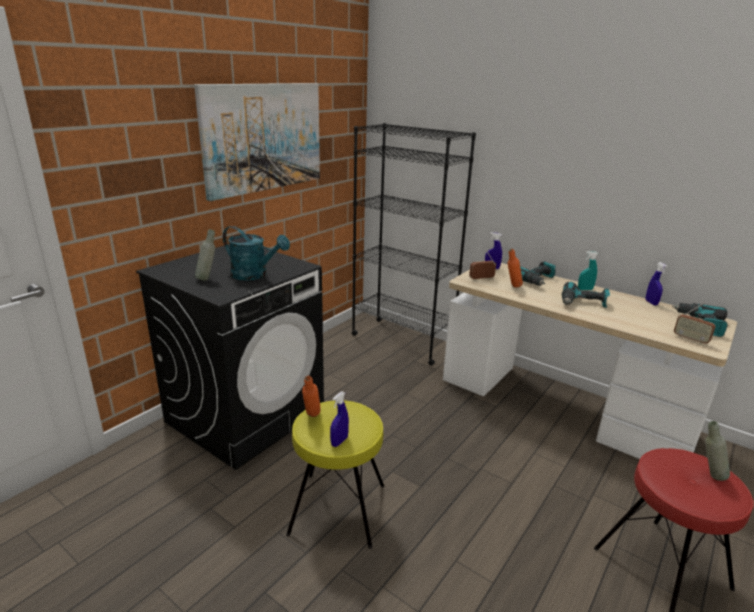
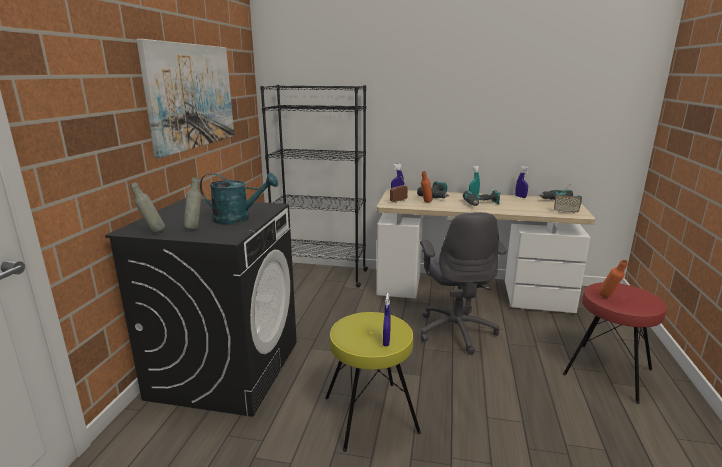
camera: 25 degrees left, 5 degrees down
(312, 418) = (346, 332): orange bottle -> orange bottle (608, 298)
(502, 449) = (456, 330): none -> grey office chair
(709, 475) = (629, 291): grey bottle -> grey bottle (152, 232)

